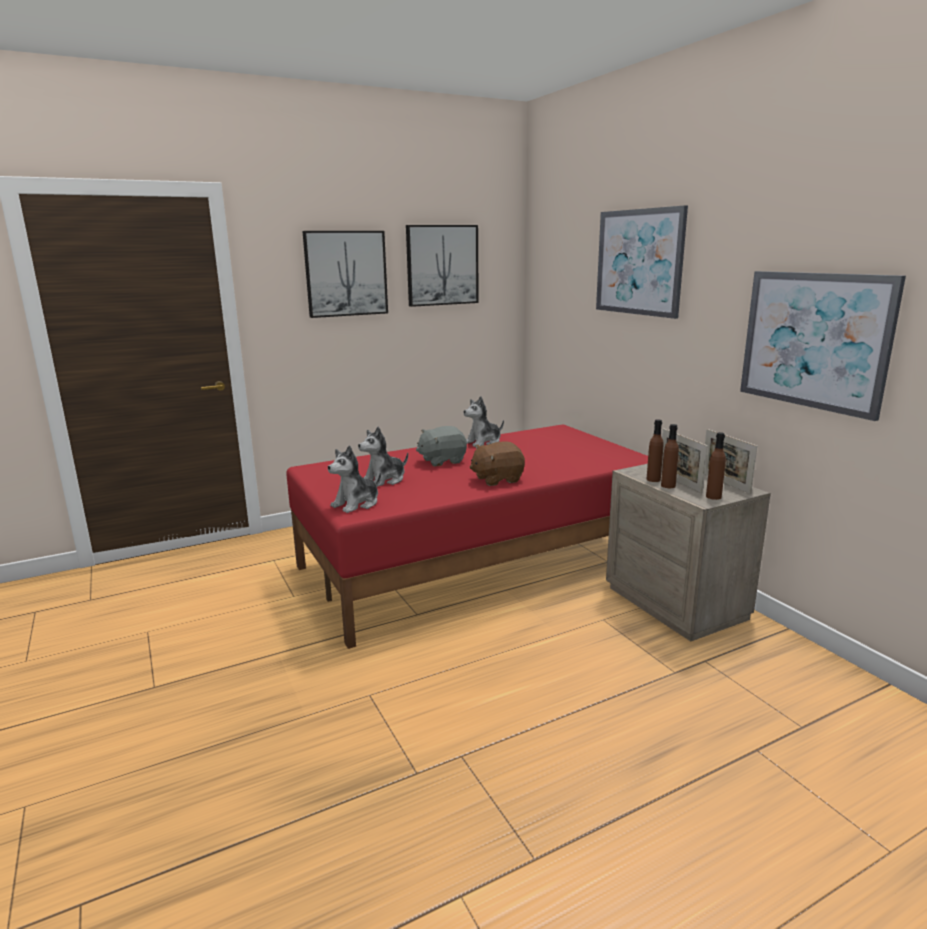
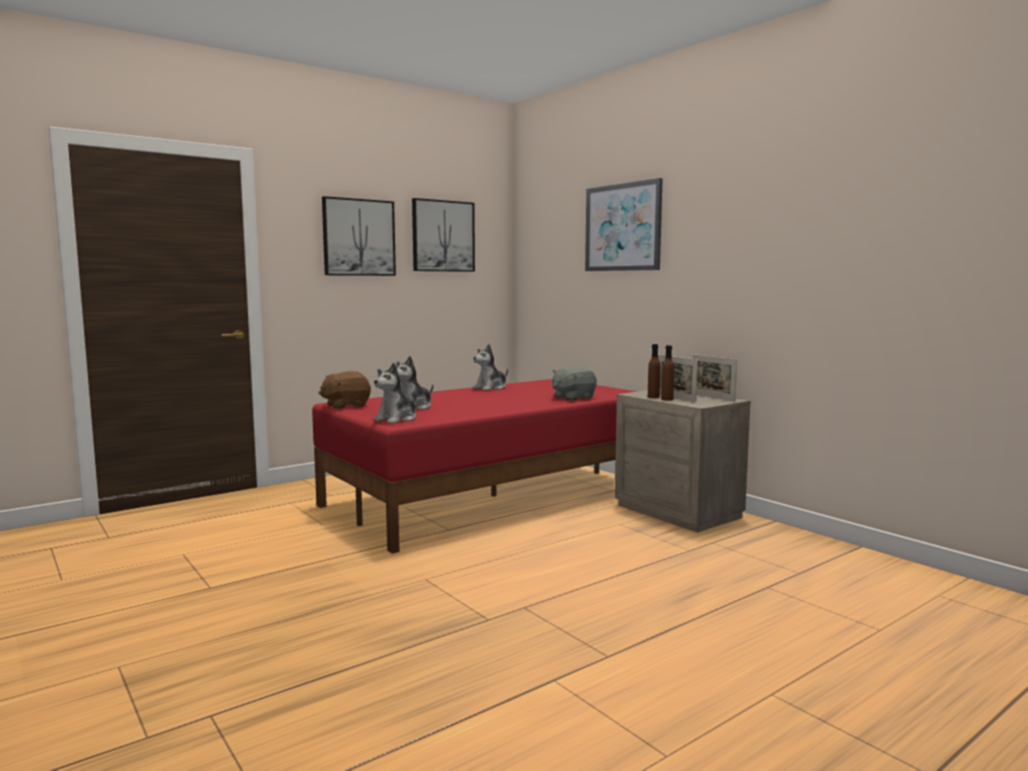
camera: 10 degrees left, 10 degrees down
(442, 461) = (459, 397): grey plush toy -> grey plush toy (573, 398)
(497, 479) = (516, 405): brown plush toy -> brown plush toy (346, 406)
(713, 496) = (706, 403): brown bottle -> none
(814, 340) = (772, 273): picture -> none

